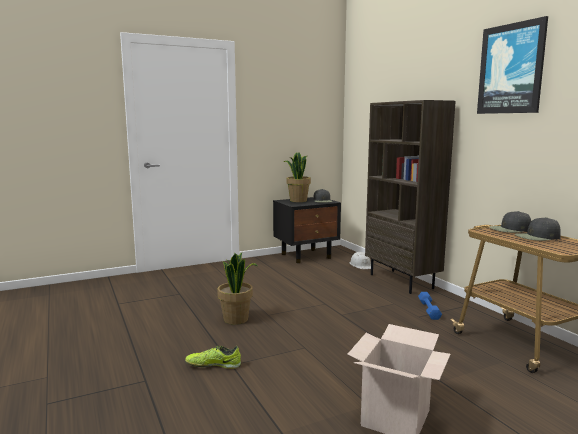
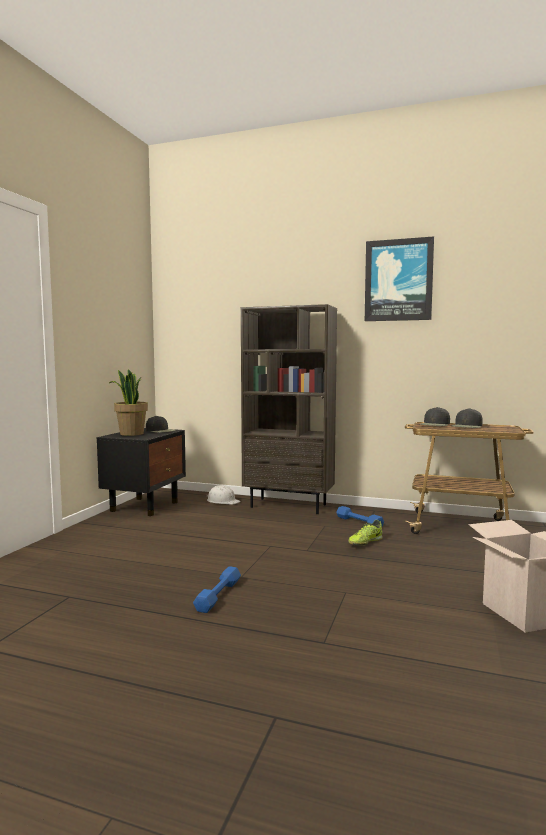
camera: 45 degrees left, 5 degrees down
(213, 365) = (307, 653): shoe -> shoe (365, 542)
(236, 319) = (218, 595): potted plant -> blue dumbbell

